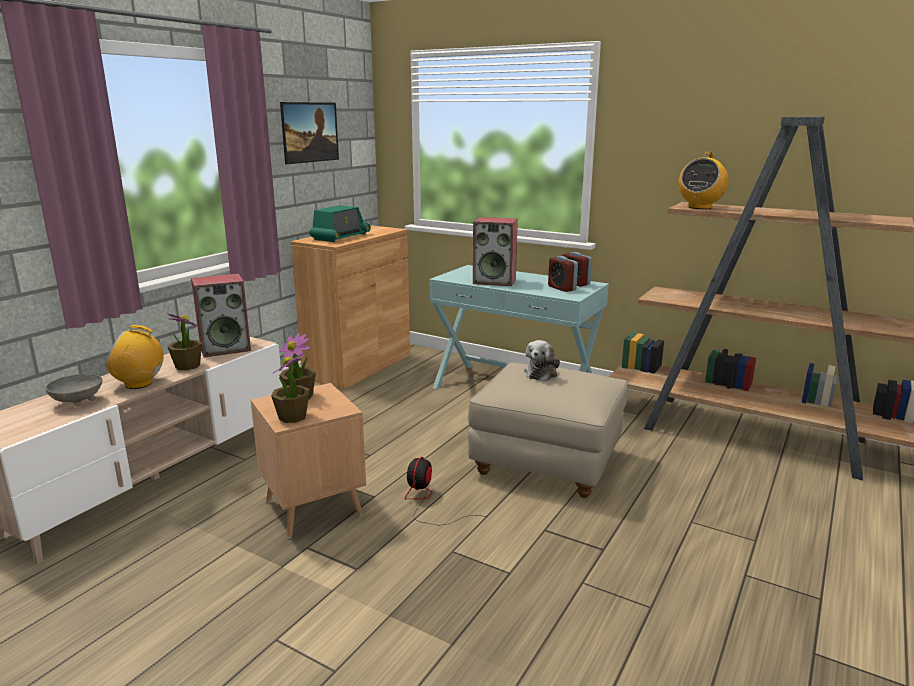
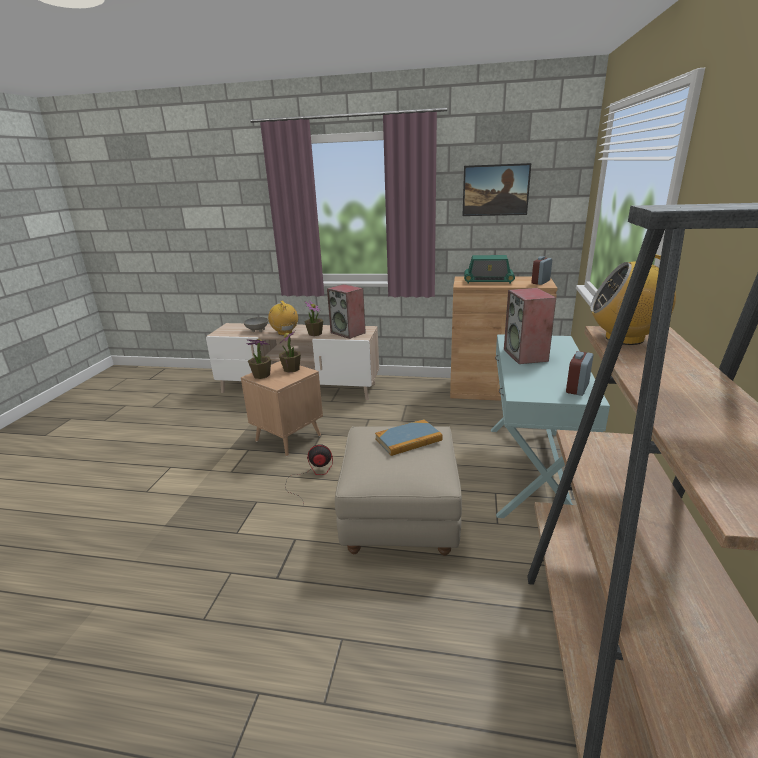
camera: 70 degrees right, 5 degrees up
(541, 373) = (408, 440): plush toy -> book
(562, 288) = (545, 385): alarm clock -> alarm clock (540, 282)

